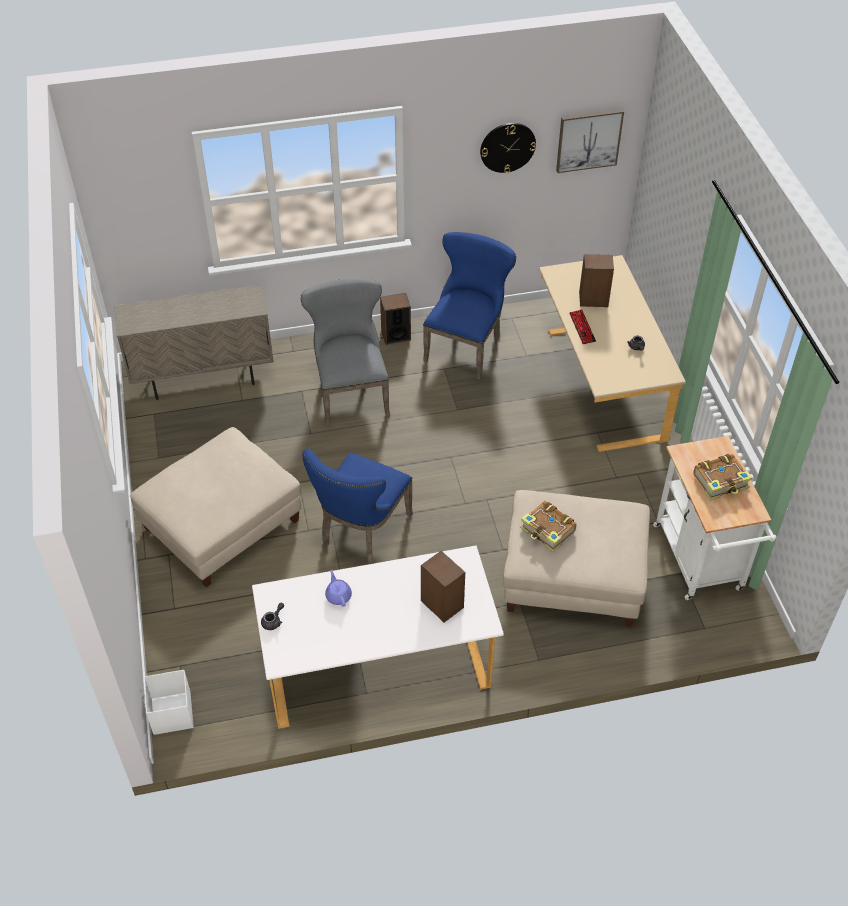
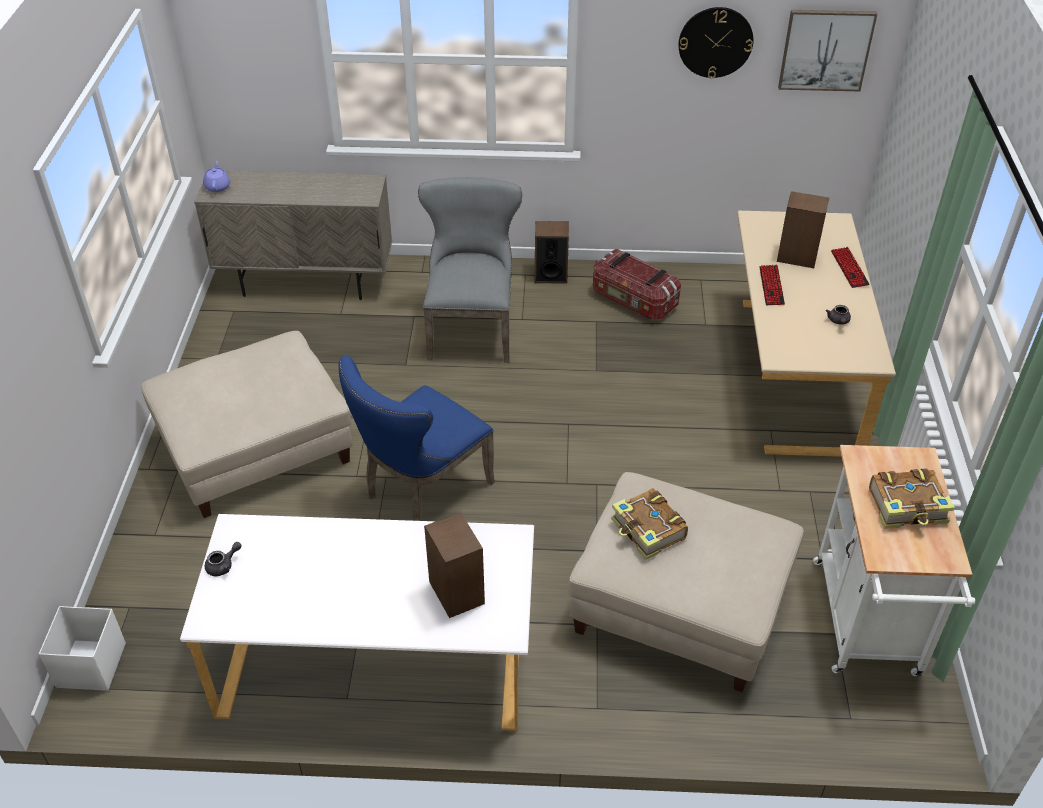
camera: 15 degrees right, 5 degrees down
(338, 595) = (322, 551): purple teapot -> purple teapot (217, 186)
(466, 346) = (633, 301): blue chair -> storage box
(633, 302) = (849, 268): none -> keyboard

